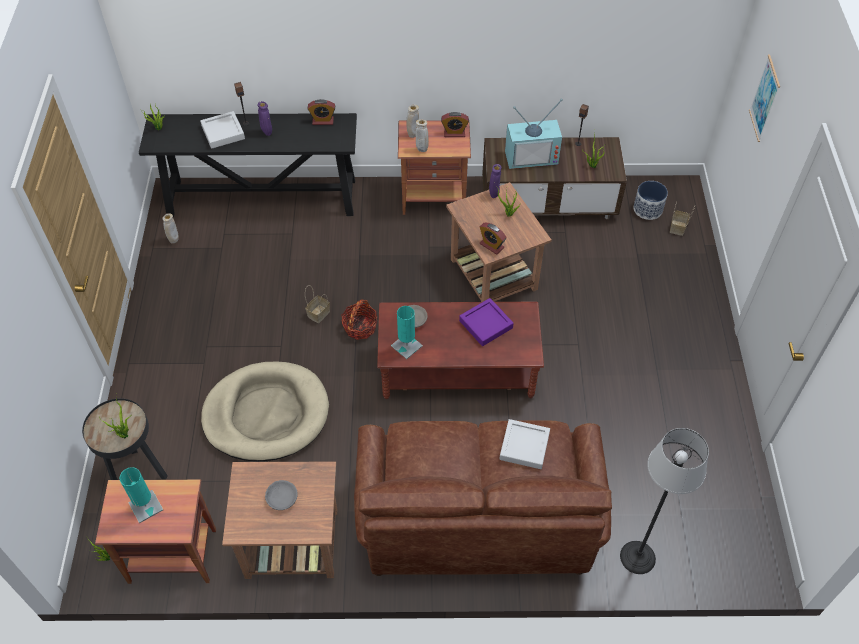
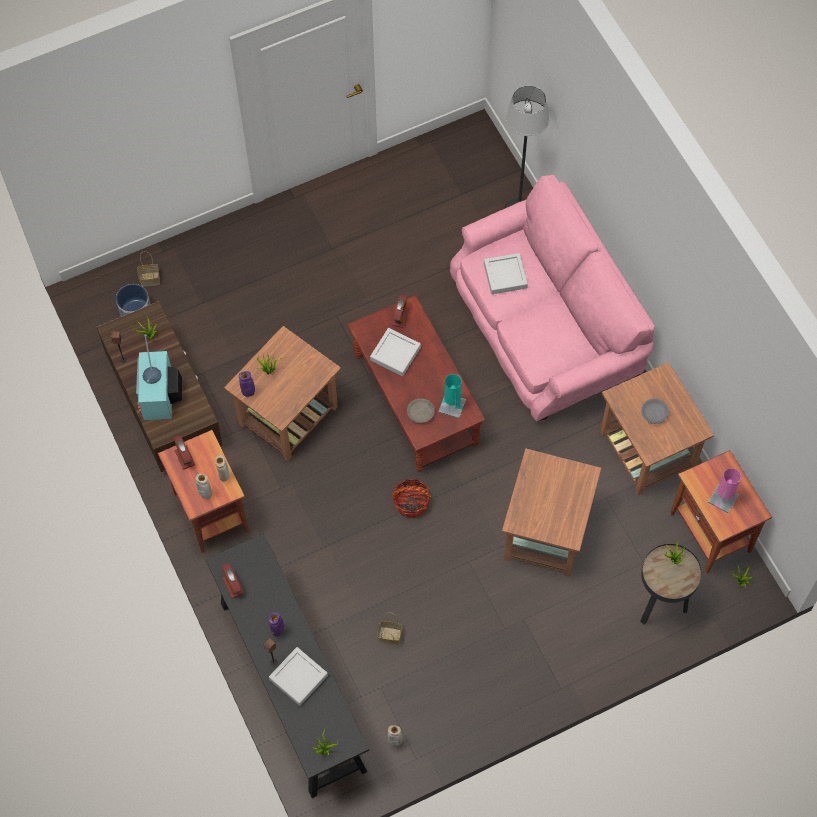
camera: 115 degrees left, 10 degrees up
(146, 506) = (723, 499): turquoise table lamp -> pink table lamp
(266, 414) = (546, 534): beige dog bed -> brown side table
(318, 313) = (414, 548): basket -> basket (388, 636)
(477, 513) = (545, 329): brown sofa -> pink sofa
(486, 324) = (395, 354): purple tray -> grey tray
(491, 245) = (315, 370): alarm clock -> alarm clock (400, 317)
(531, 155) = (161, 395): television -> television turned 150 degrees counterclockwise
(764, 98) = (123, 135): picture -> none

